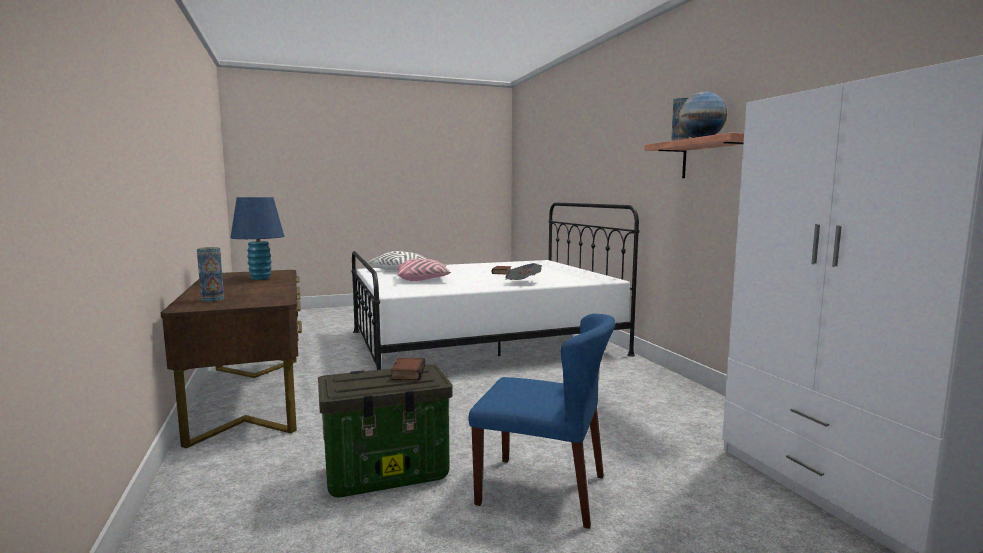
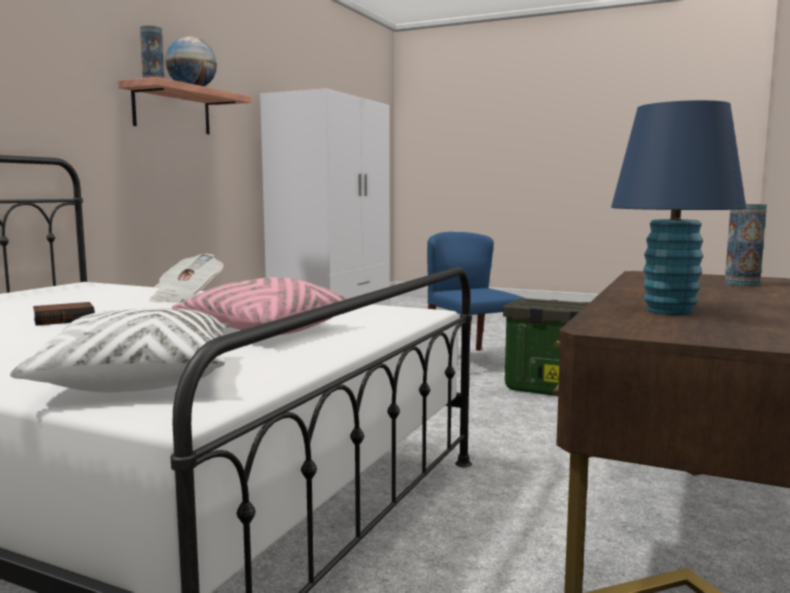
camera: 135 degrees left, 0 degrees up
(407, 373) = (540, 302): book -> none

